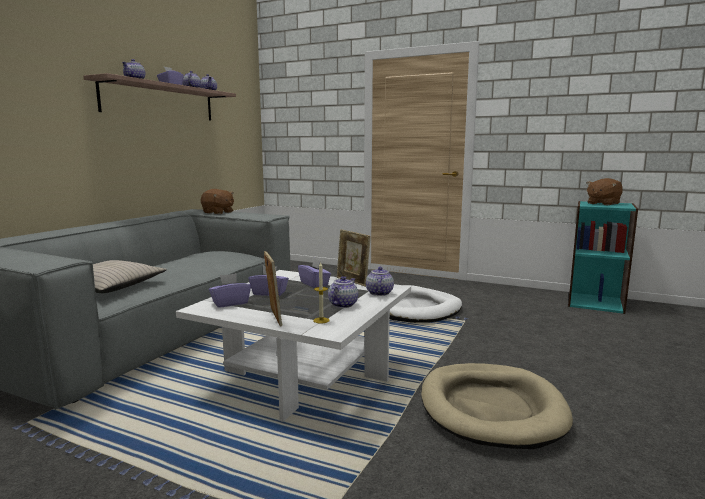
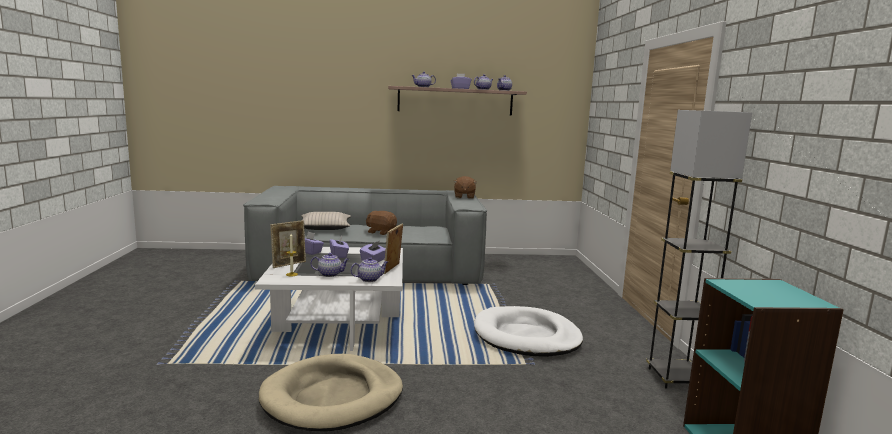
camera: 60 degrees right, 0 degrees up
(507, 291) = (676, 378): none -> grey floor lamp
(602, 203) = (772, 290): brown plush toy -> brown plush toy (381, 232)

